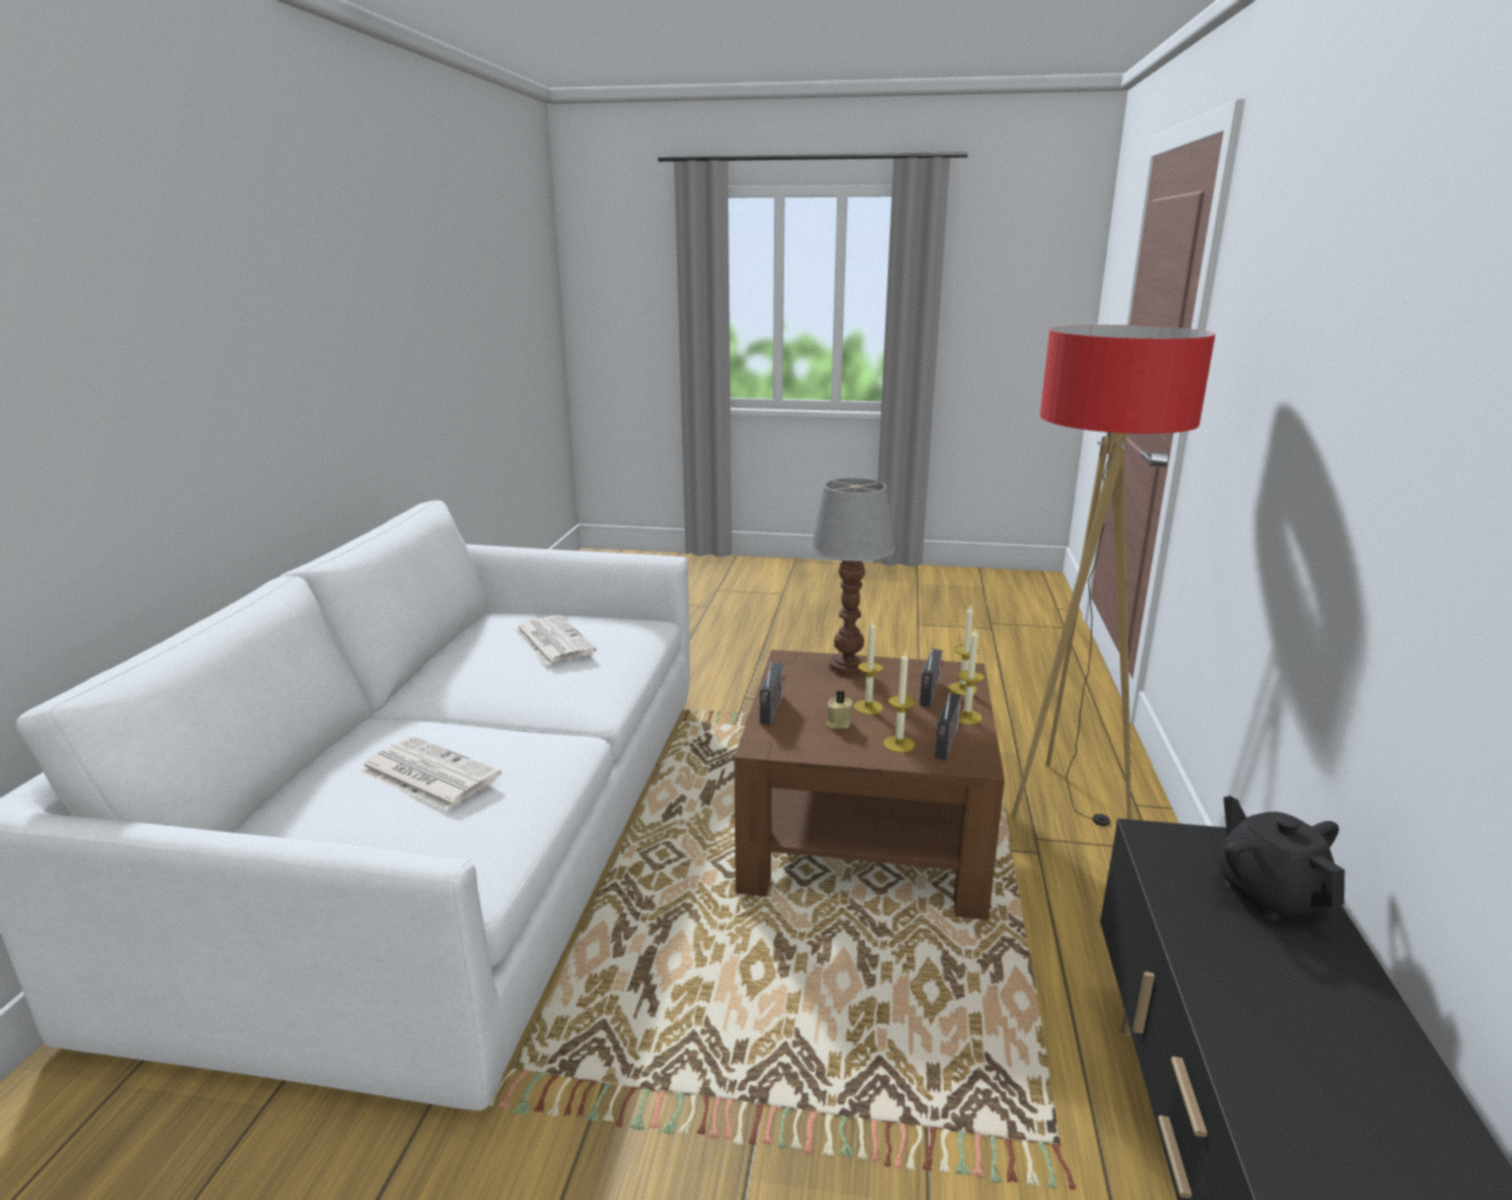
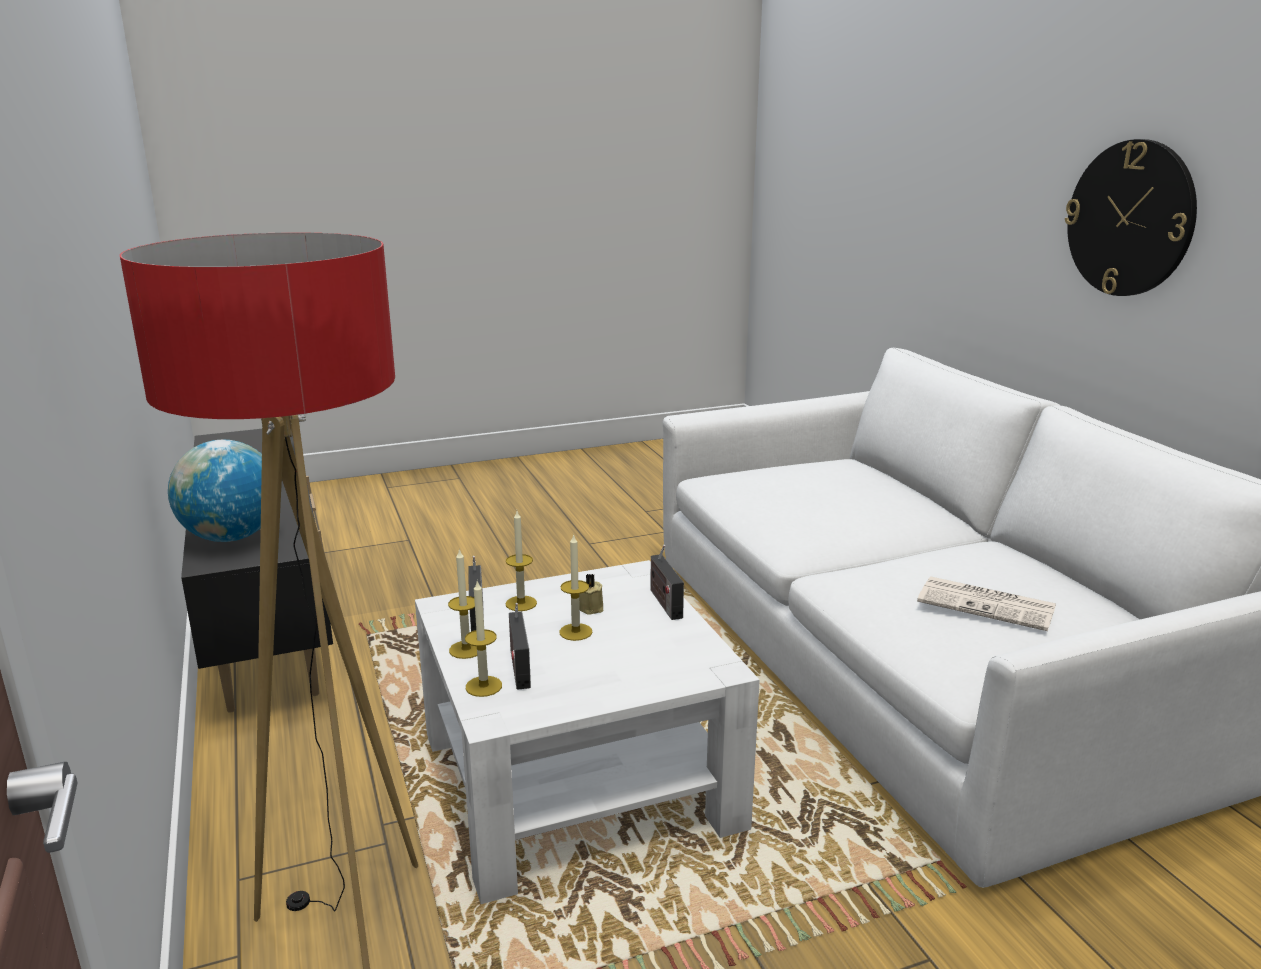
camera: 150 degrees right, 0 degrees up
(195, 371) = (1130, 219): none -> wall clock
(427, 774) = (825, 495): newspaper -> none
(846, 667) = (642, 677): table lamp -> none
(865, 833) = (577, 780): brown coffee table -> white coffee table
(1269, 894) = (231, 537): black teapot -> globe

